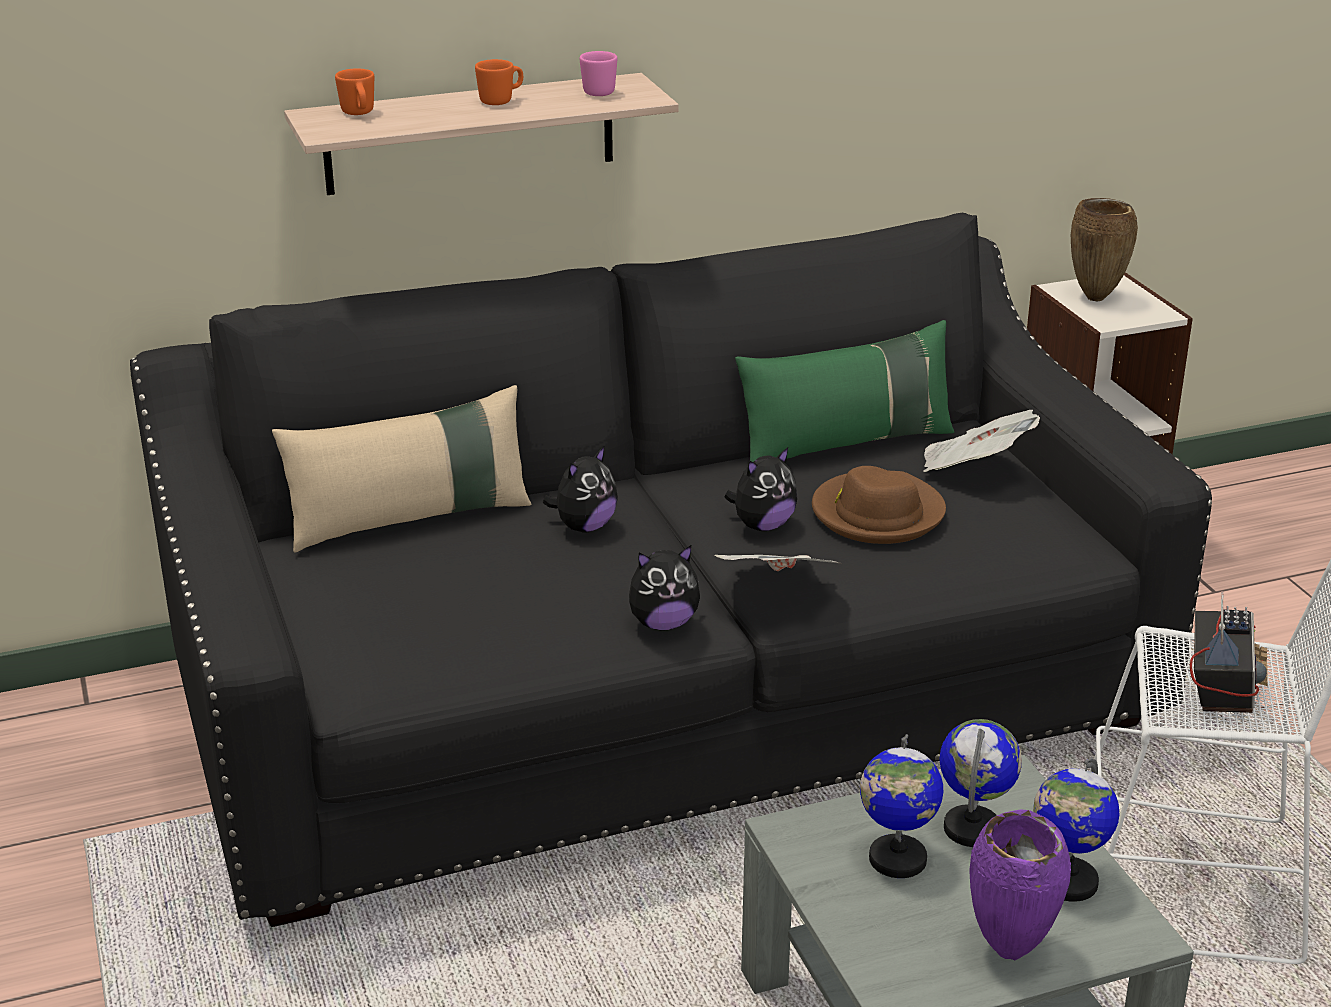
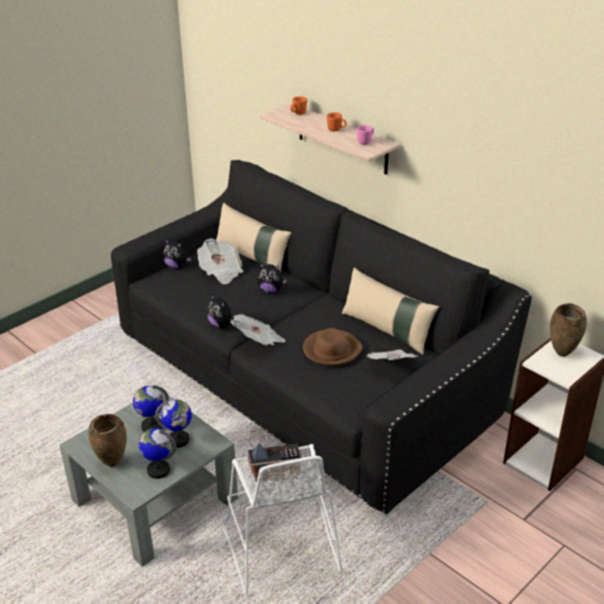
camera: 65 degrees right, 5 degrees up
(437, 570) = (220, 272): none -> newspaper
(762, 525) = (301, 326): plush toy -> plush toy (177, 266)
(846, 444) = (387, 330): green pillow -> beige pillow
(1011, 952) = (112, 464): purple vase -> brown vase

